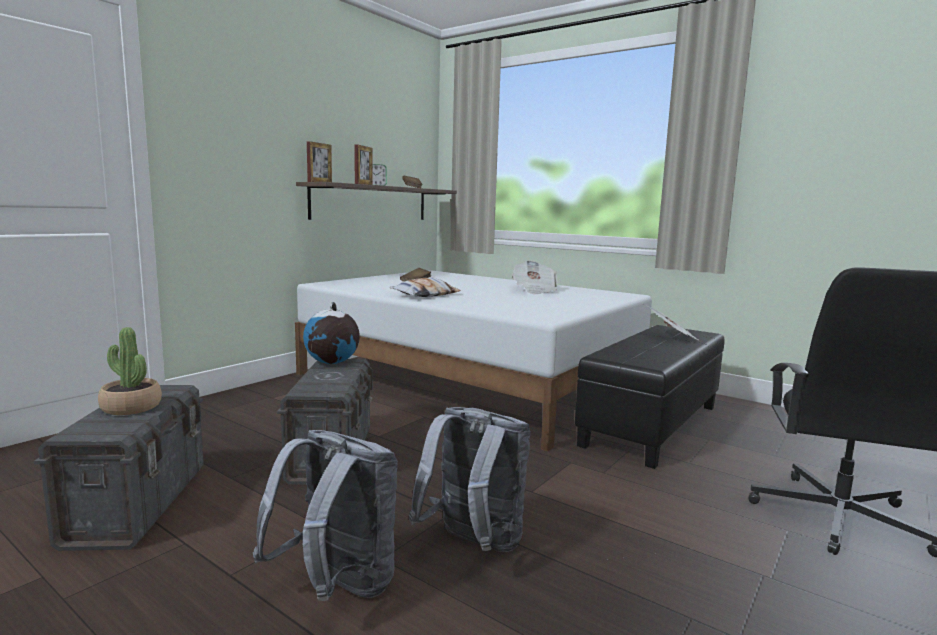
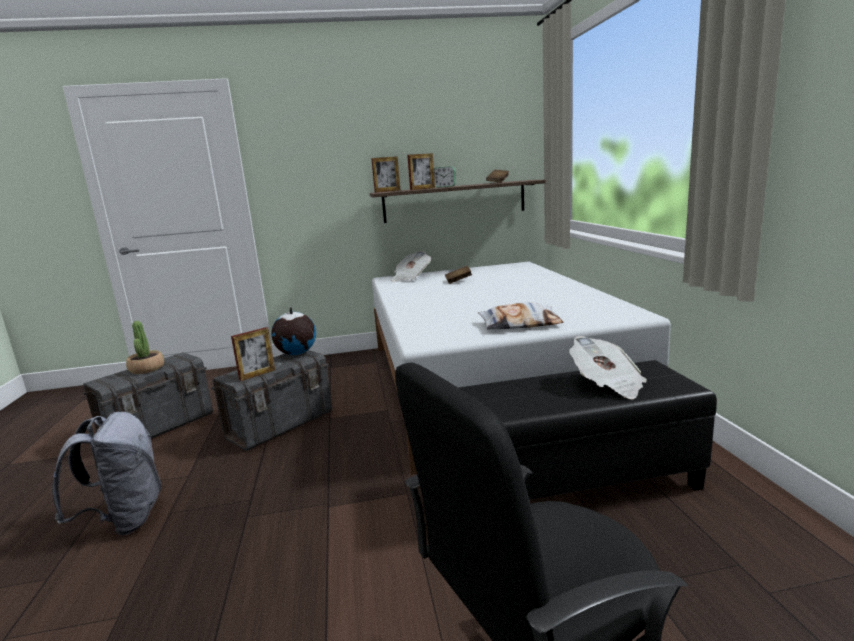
camera: 45 degrees right, 5 degrees up
(341, 384) = (257, 375): none -> picture frame
(425, 295) = (420, 298): pillow -> pillow (520, 324)
(473, 545) = (218, 530): grey backpack -> none
(534, 290) = (539, 299): newspaper -> newspaper (410, 278)

